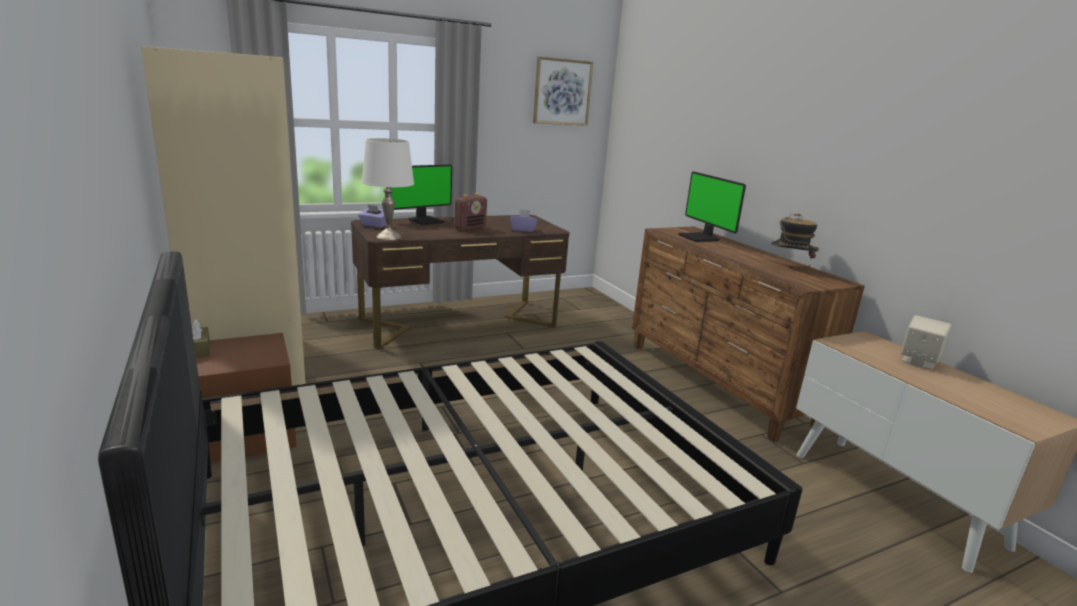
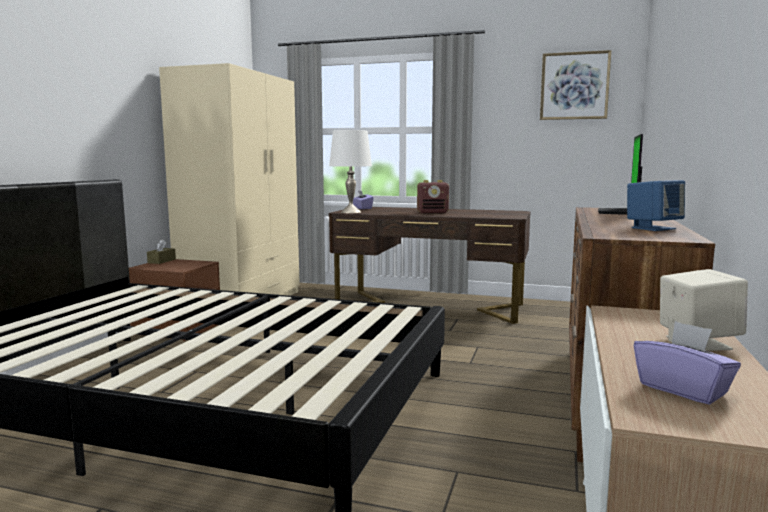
camera: 45 degrees right, 10 degrees down
(425, 220) = (411, 208): monitor -> none
(523, 230) = (480, 215): purple tissue box -> purple tissue box (682, 389)
(789, 266) = (653, 228): hat -> blue speaker

